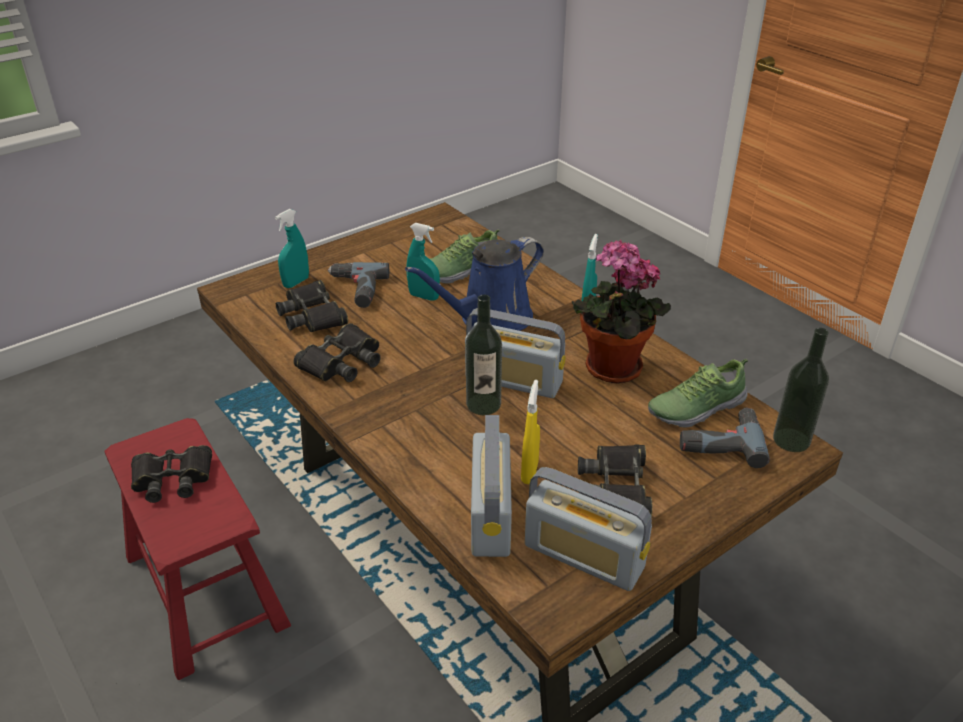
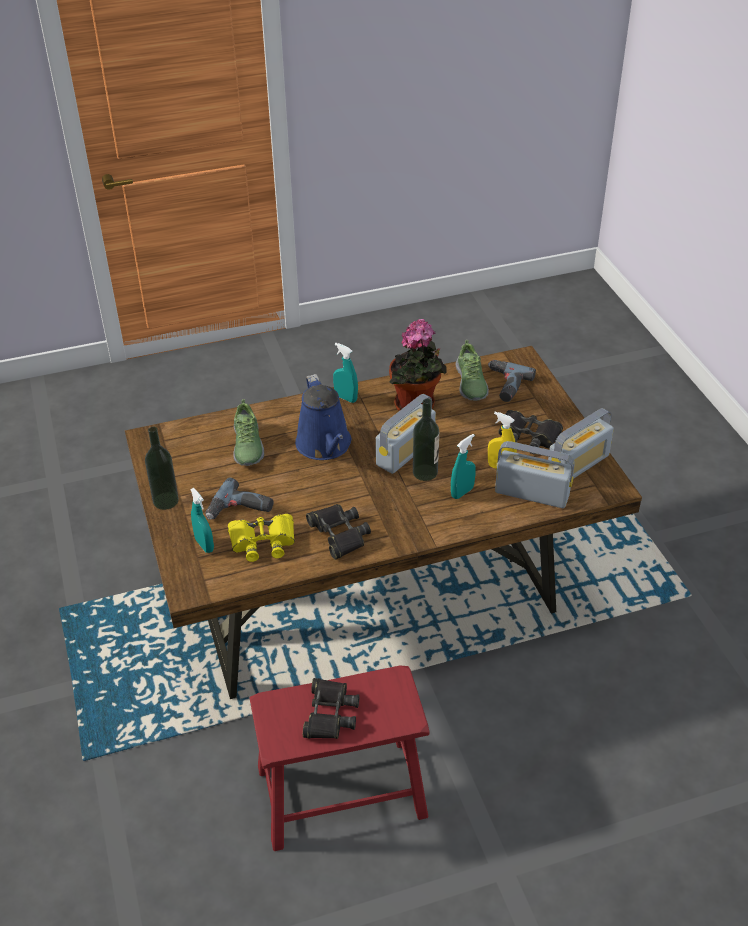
camera: 70 degrees left, 5 degrees up
(312, 315) = (263, 541): black binoculars -> yellow binoculars
(424, 296) = (274, 473): turquoise spray bottle -> turquoise spray bottle (462, 492)
(791, 440) = (514, 359): bottle -> bottle (165, 501)

